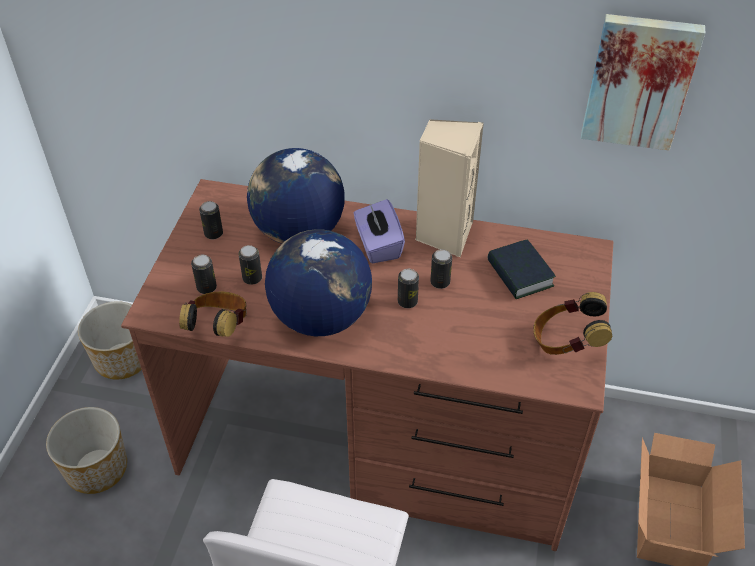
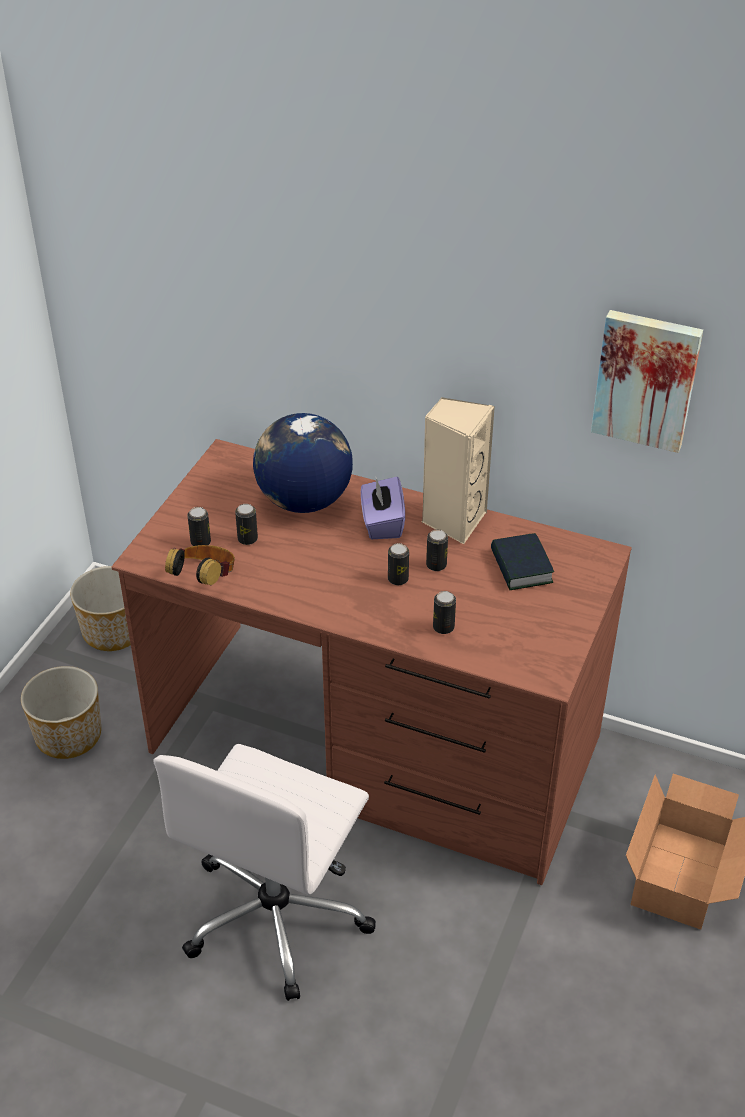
camera: 10 degrees right, 5 degrees down
(213, 234) = (218, 493): can -> can (443, 627)
(320, 317) = (307, 583): globe -> none
(566, 342) = (549, 636): headphones -> none

